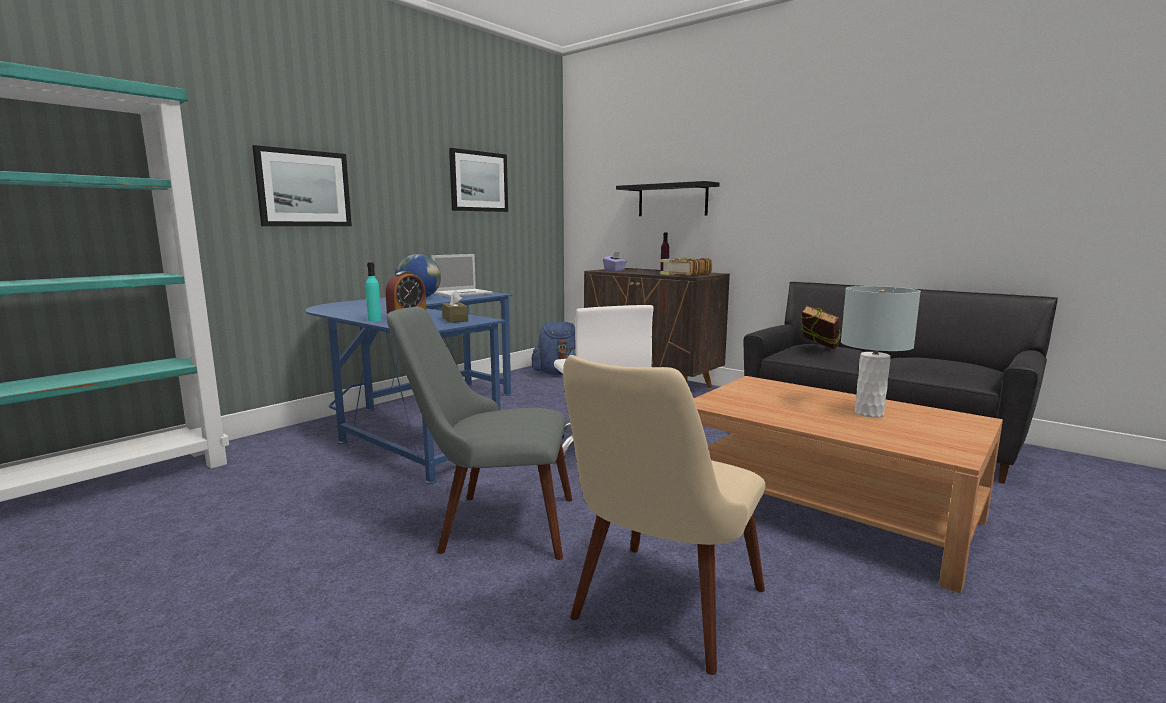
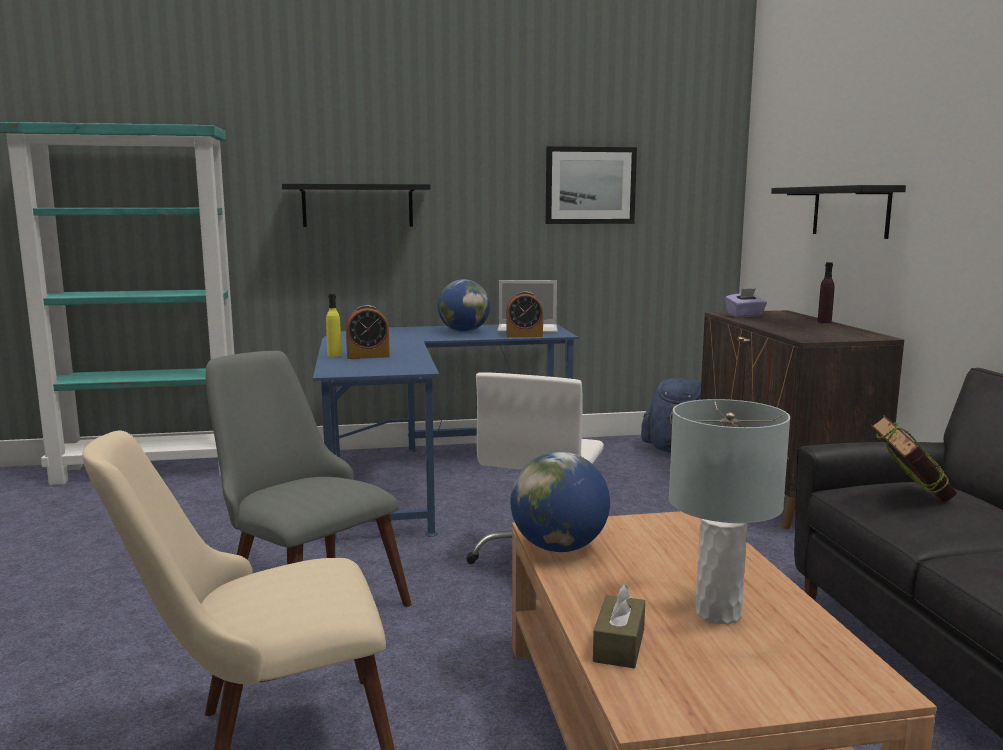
camera: 40 degrees right, 0 degrees up
(304, 188) = (357, 205): picture -> black shelf
(374, 320) = (334, 355): turquoise bottle -> yellow bottle
(455, 319) = (396, 365): brown tissue box -> brown tissue box (619, 645)
(475, 296) = (524, 336): none -> alarm clock
(685, 274) = (812, 334): book -> none
(736, 408) = (559, 547): none -> globe

